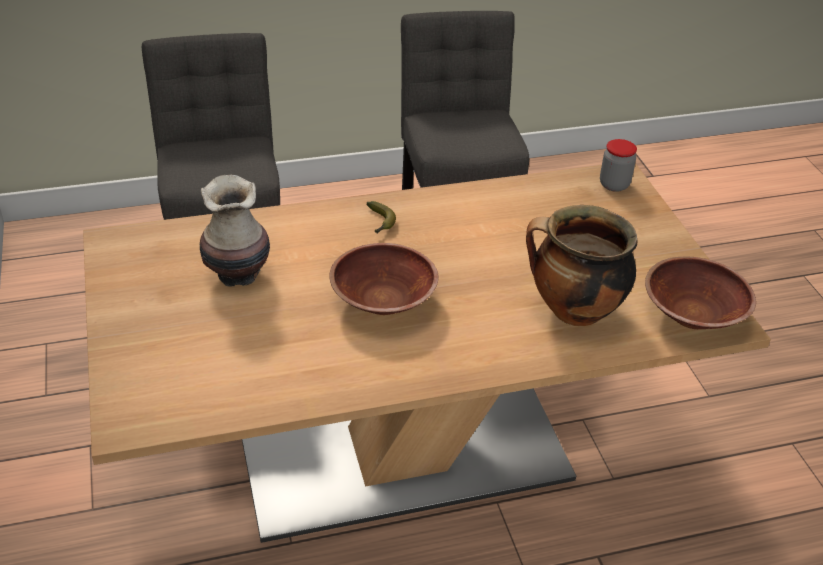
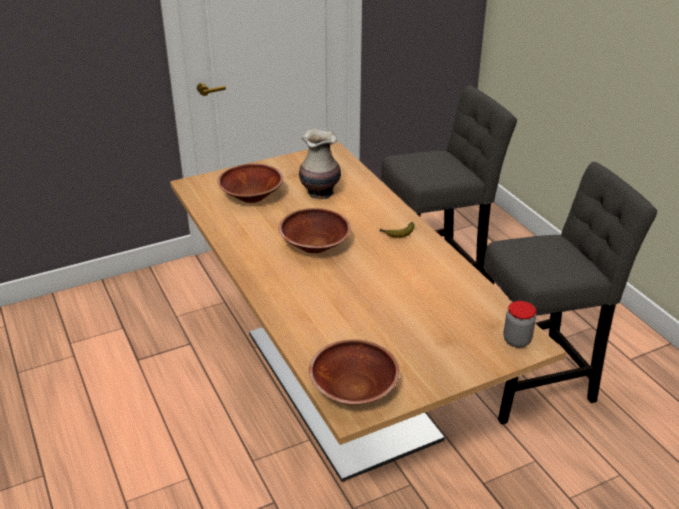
camera: 80 degrees right, 5 degrees down
(210, 350) = (252, 196): none -> brown bowl
(573, 311) = (334, 326): cooking pot -> none

